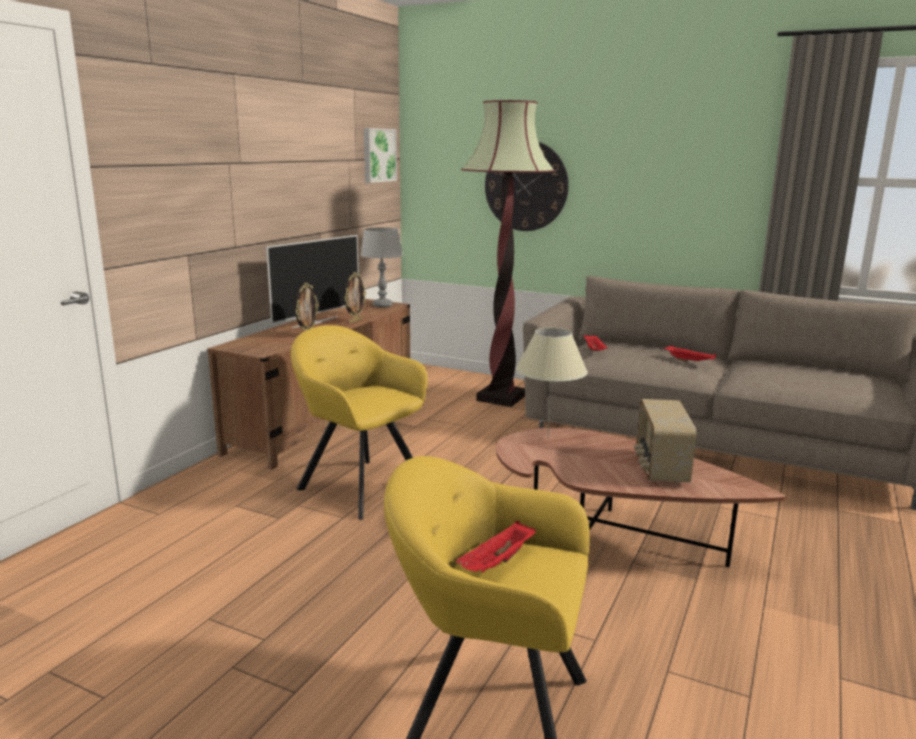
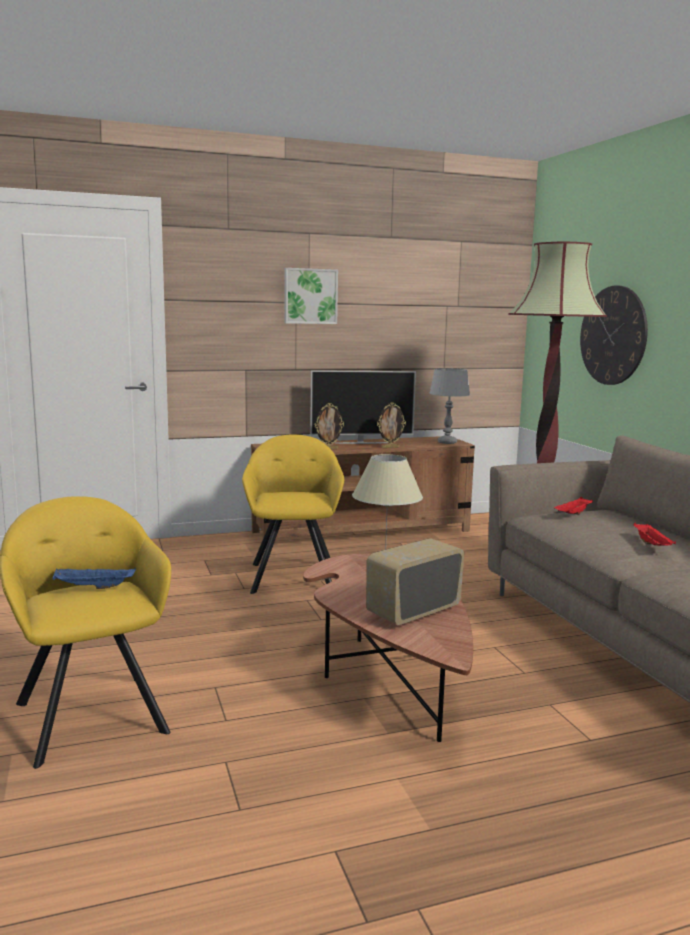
camera: 45 degrees right, 5 degrees down
(378, 155) = (490, 303): picture -> picture (310, 296)
(497, 563) = (93, 587): red tray -> blue tray

